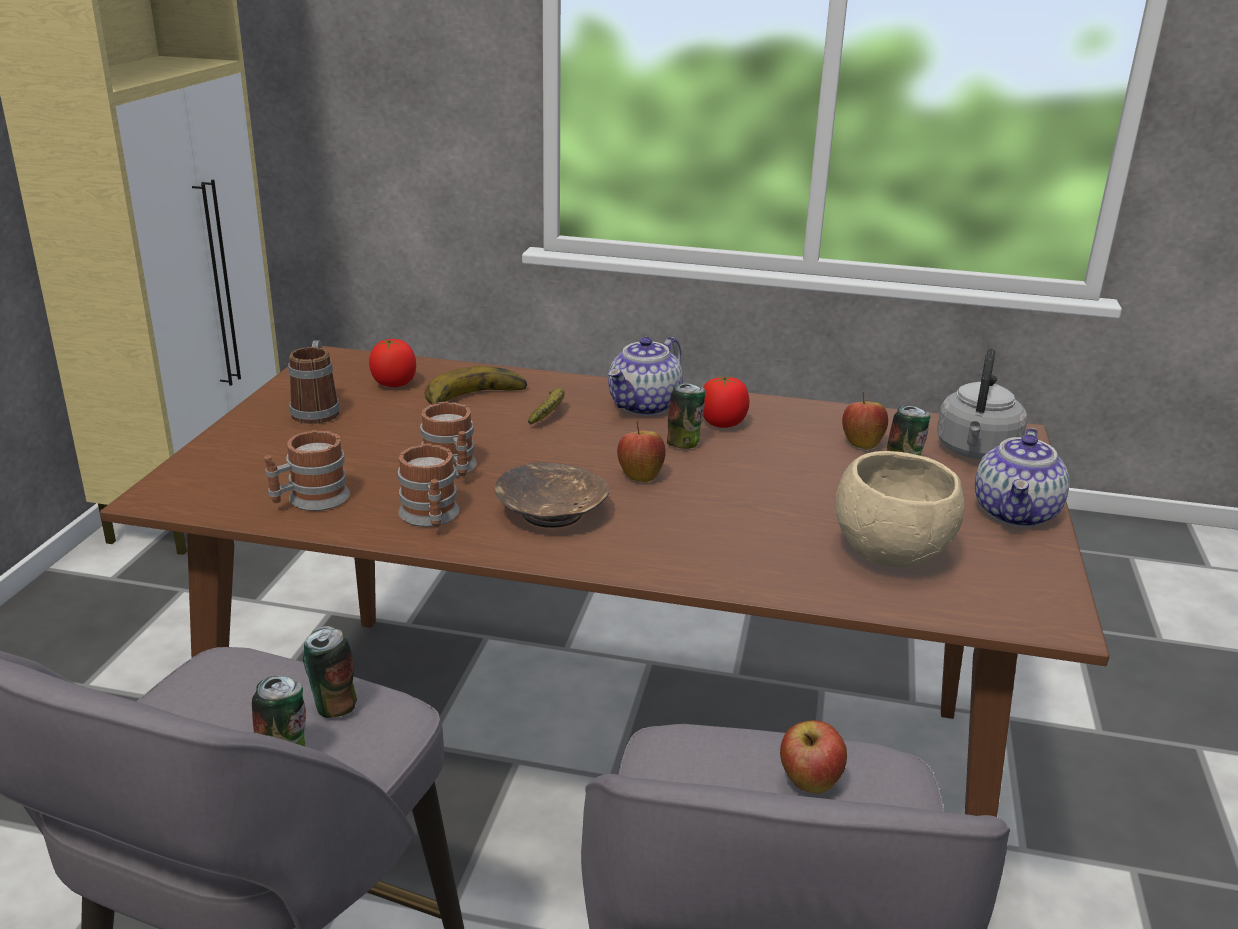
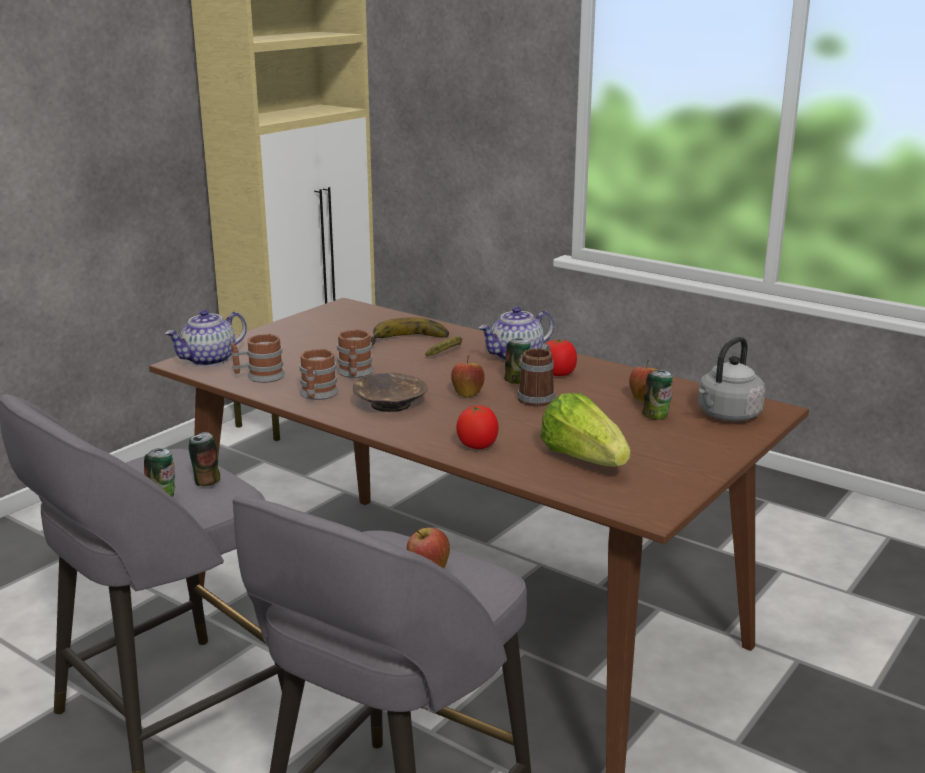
camera: 25 degrees right, 5 degrees down
(317, 410) = (308, 332): mug -> mug (538, 397)
(394, 384) = (367, 324): tomato -> tomato (477, 445)
(890, 553) = (583, 459): beige bowl -> lettuce
(1016, 514) = (706, 454): teapot -> teapot (209, 360)

